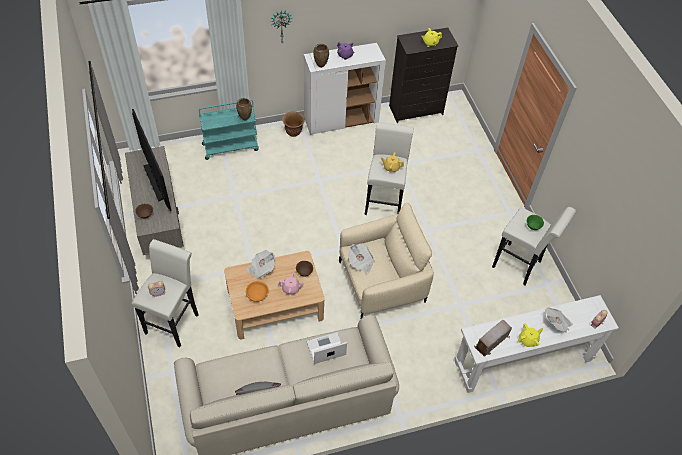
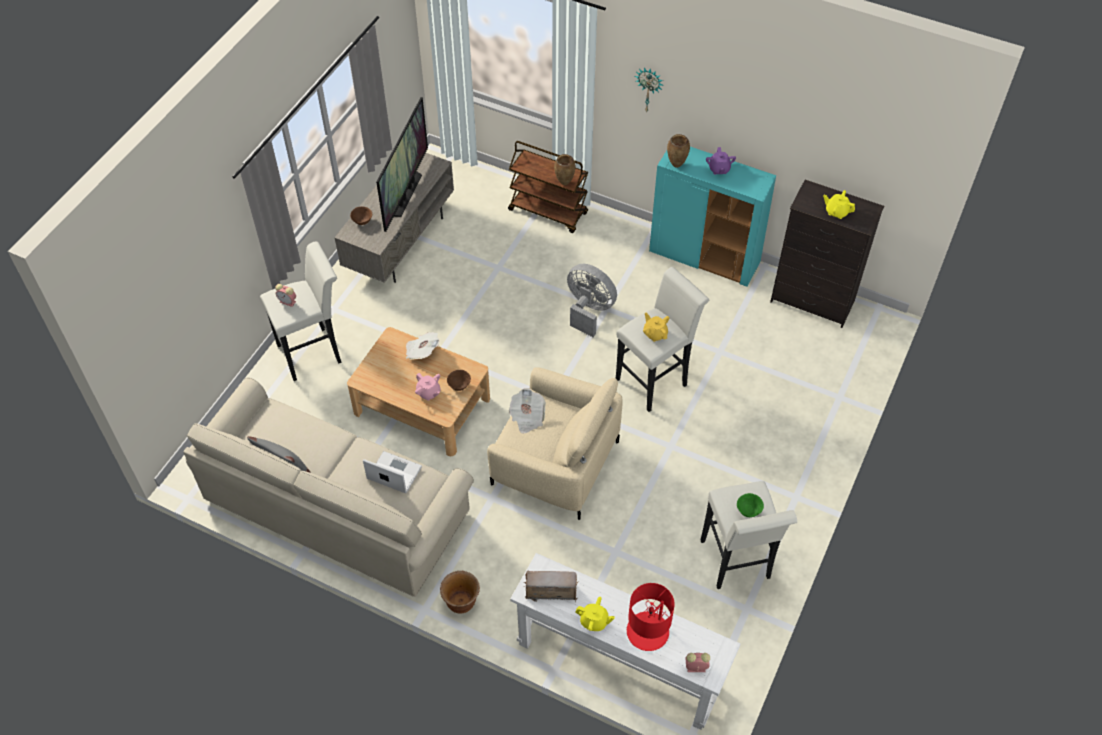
camera: 45 degrees right, 0 degrees up
(231, 147) = (548, 212): turquoise cart -> brown cart
(257, 295) = (390, 375): orange bowl -> none
(293, 132) = (634, 237): brown planter -> brown planter (461, 602)
(311, 187) = (589, 310): none -> grey fan
(341, 120) = (705, 257): white cabinet -> turquoise cabinet
(556, 323) = (648, 631): newspaper -> red table lamp

